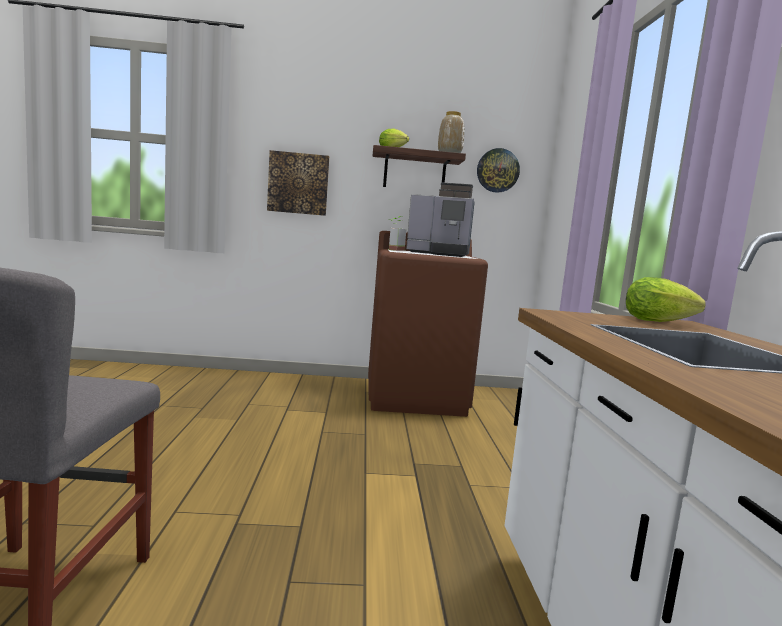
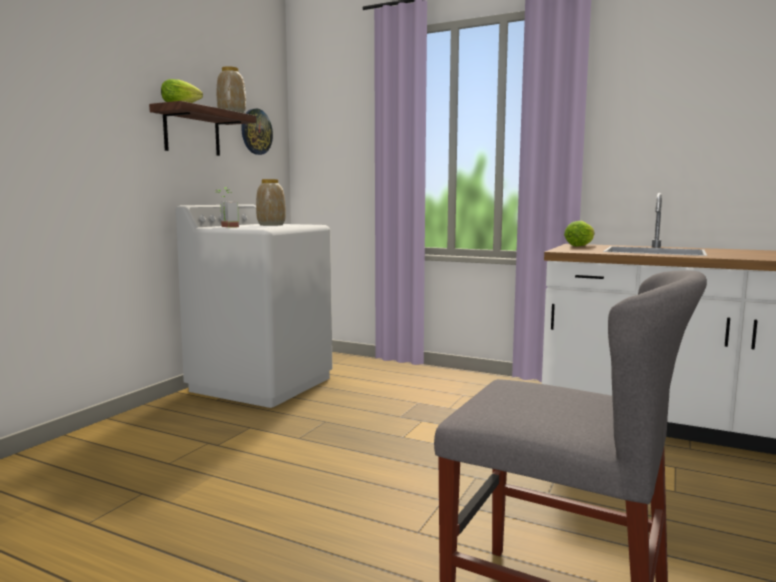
camera: 60 degrees left, 0 degrees up
(298, 183) = (66, 148): picture -> none
(416, 397) = (262, 384): brown washing machine -> white washing machine
(440, 254) = (271, 225): coffee machine -> vase

